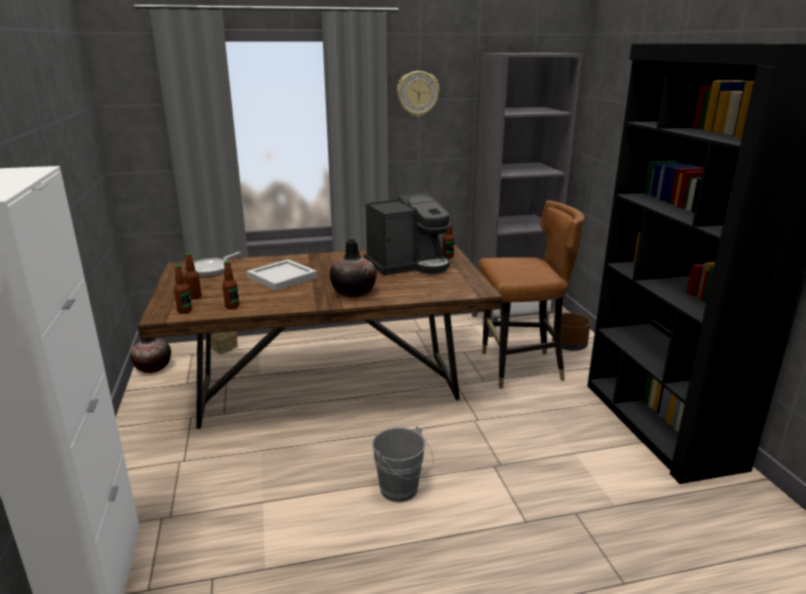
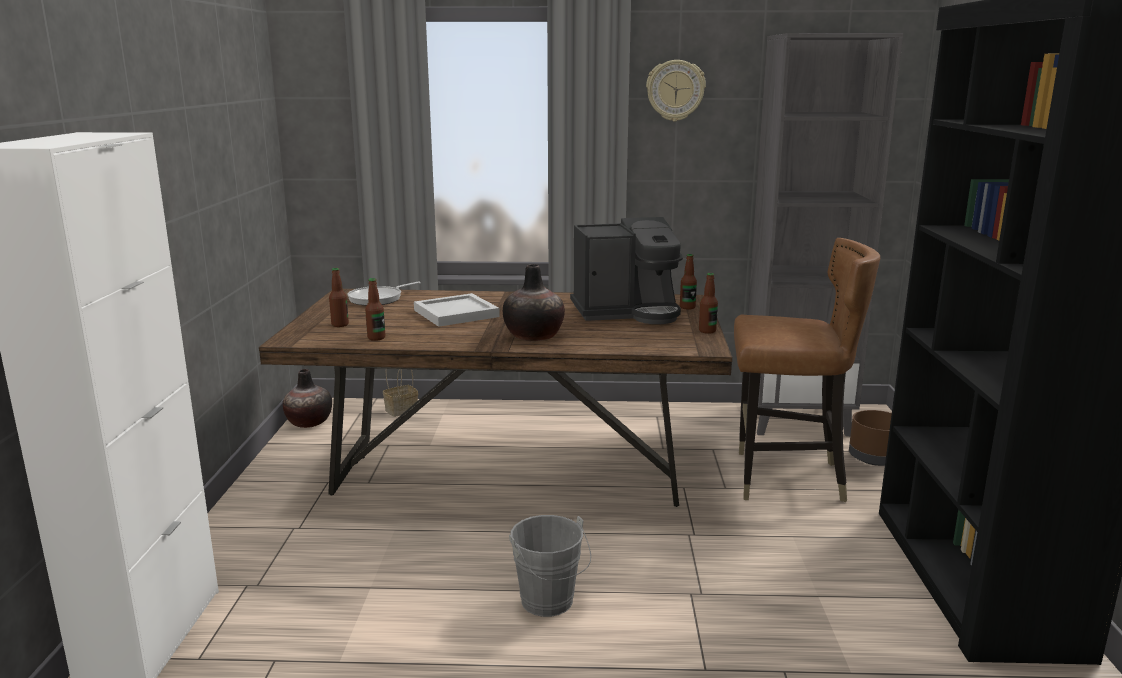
camera: 15 degrees right, 5 degrees down
(185, 311) = (319, 337): bottle -> bottle (707, 331)

